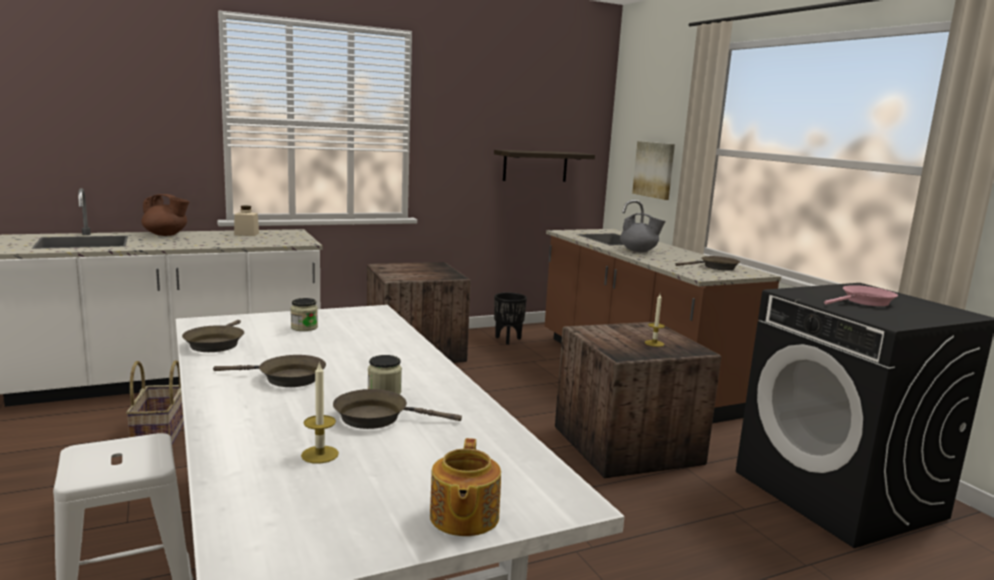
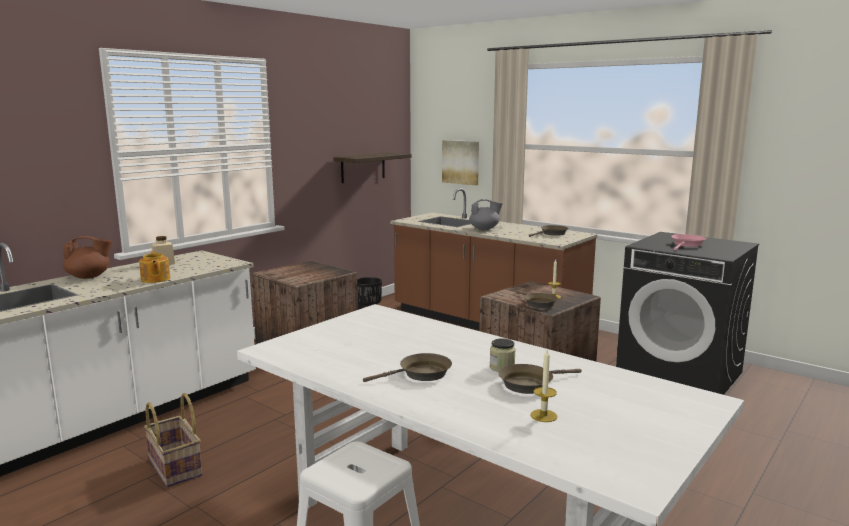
camera: 25 degrees left, 0 degrees up
(215, 343) = (316, 362): brown frying pan -> brown frying pan (538, 303)
(304, 327) = (354, 335): jar -> none
(463, 517) = (680, 425): teapot -> teapot (155, 279)

